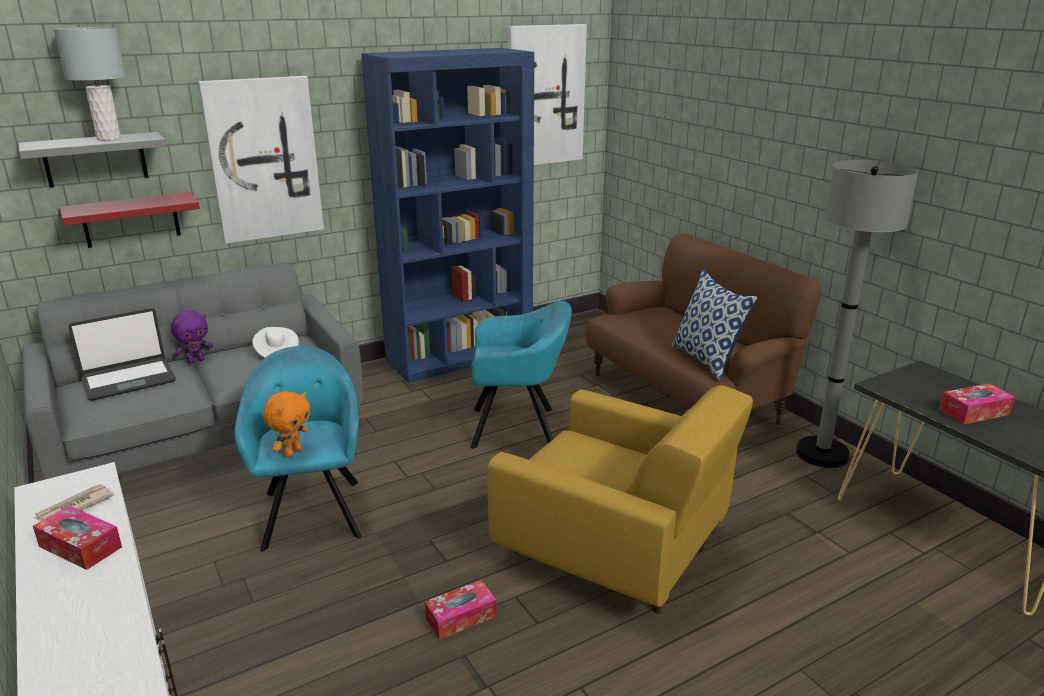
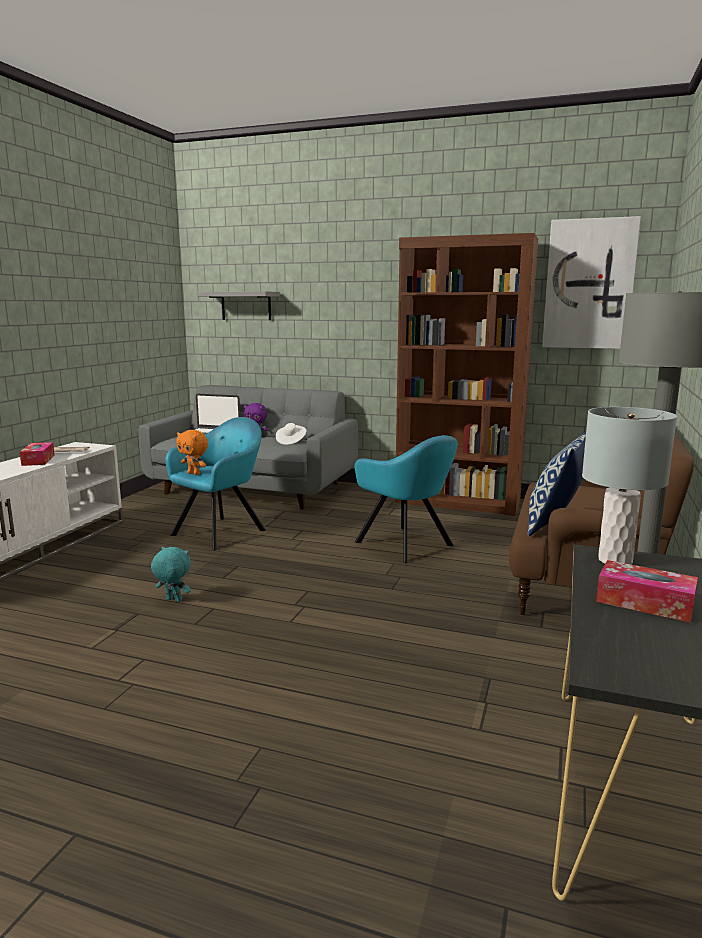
camera: 50 degrees right, 10 degrees down
(109, 138) = (246, 291): grey table lamp -> grey table lamp (615, 560)
(131, 220) = (258, 346): red shelf -> none
(264, 159) = (339, 316): picture -> none
(292, 452) = (194, 474): orange plush toy -> orange plush toy turned 45 degrees clockwise
(460, 356) = (458, 502): blue bookcase -> brown bookcase
(461, 617) = (173, 600): tissue box -> turquoise plush toy
(615, 553) = (309, 623): yellow armchair -> none

